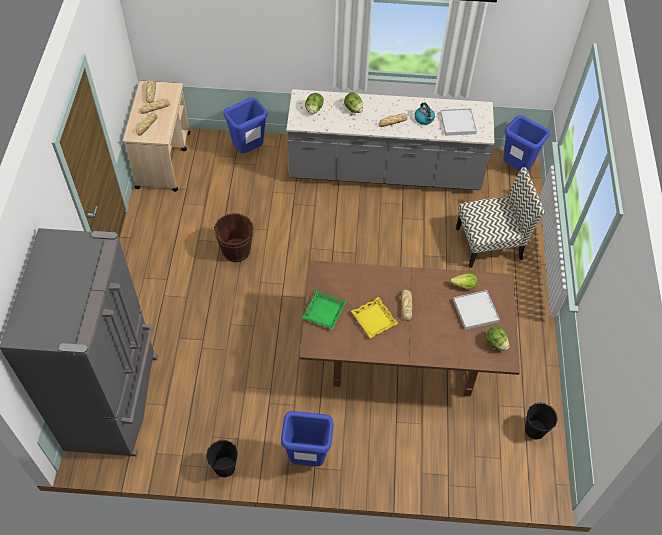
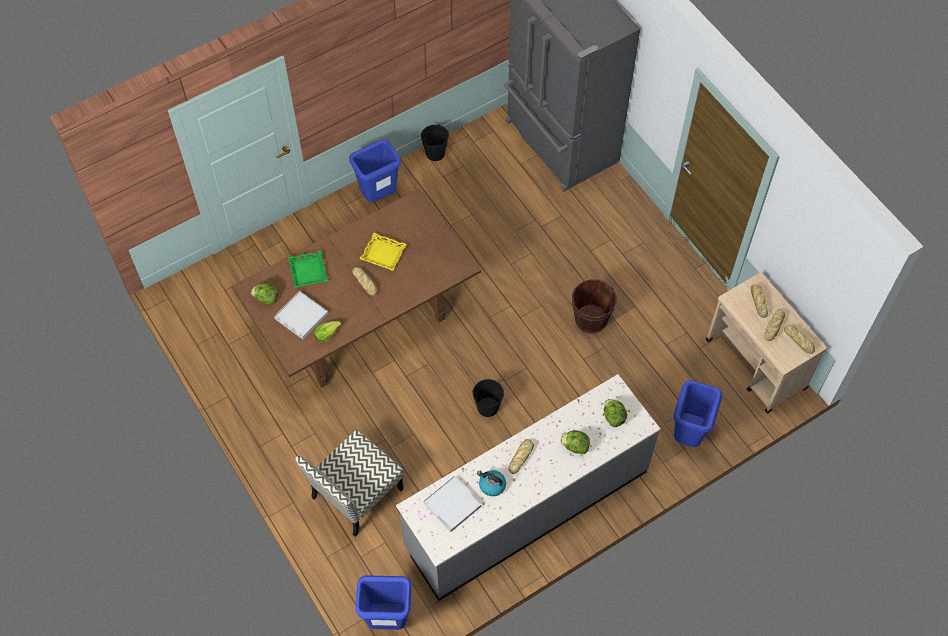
camera: 145 degrees right, 5 degrees up
(324, 312) = (429, 234): green tray -> green tray (308, 271)
(535, 430) = (207, 331): black bucket -> black bucket (487, 407)

